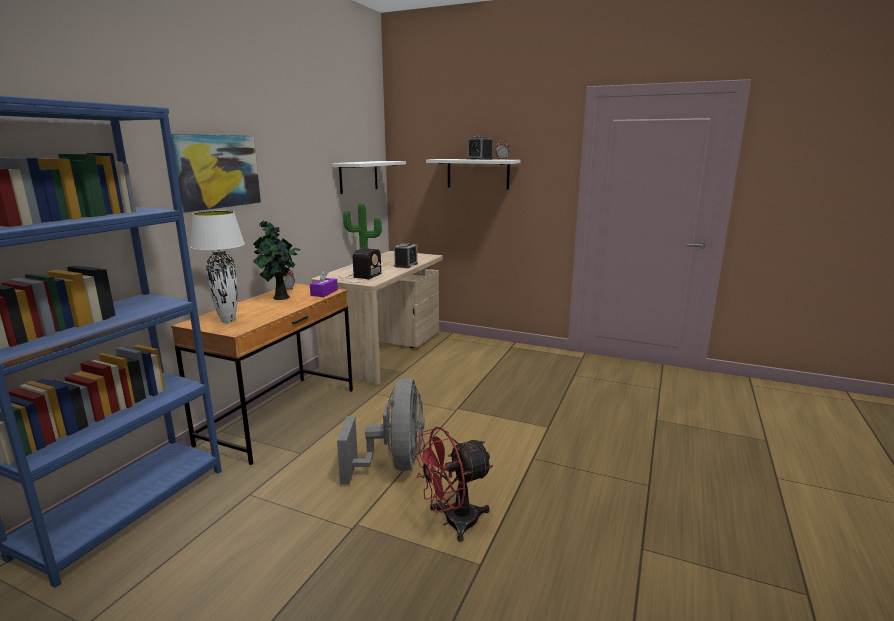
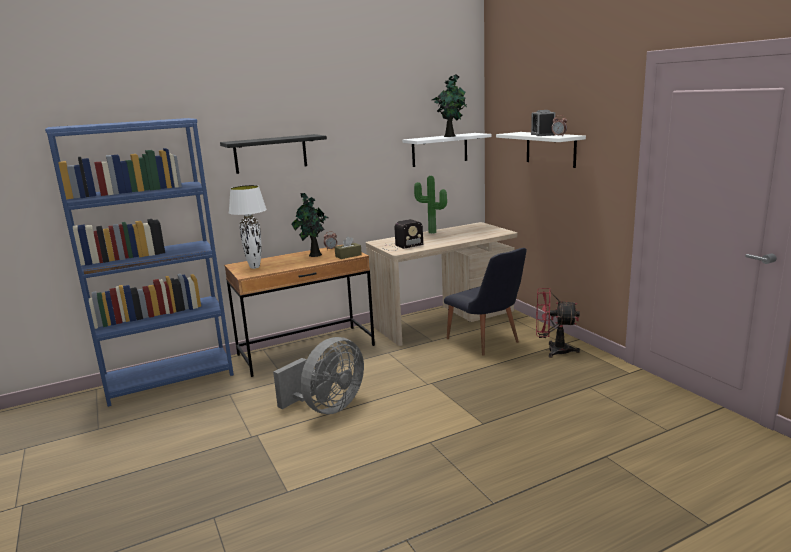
camera: 40 degrees right, 0 degrees up
(215, 171) = (270, 154): picture -> black shelf
(324, 293) = (348, 255): purple tissue box -> brown tissue box
(375, 161) = (450, 136): none -> potted plant
(406, 265) = (461, 239): alarm clock -> none
(452, 361) = (487, 342): none -> black chair
(452, 522) = (308, 459): red fan -> red fan (552, 350)

